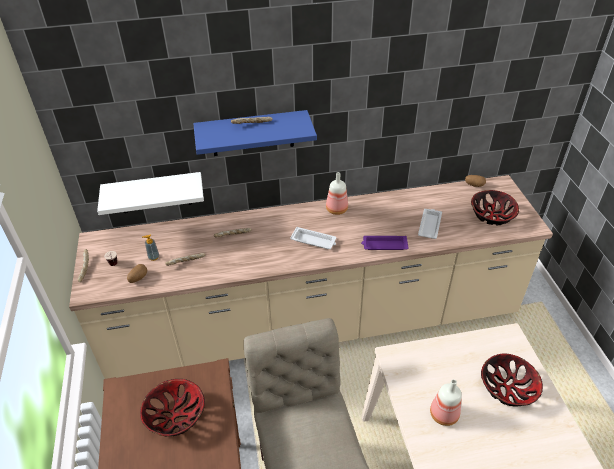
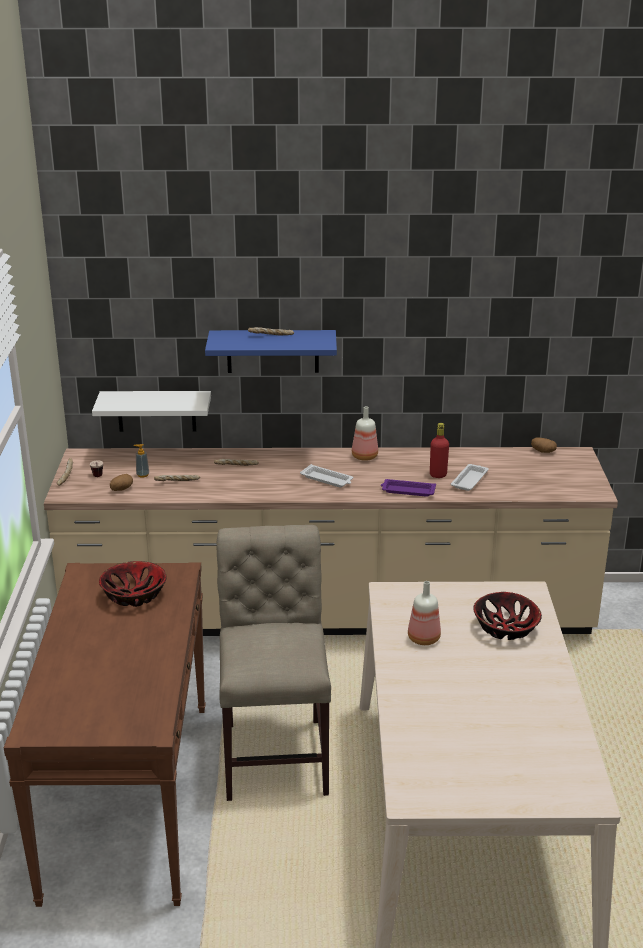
camera: 10 degrees right, 15 degrees down
(402, 223) = (438, 475): none -> red bottle
(492, 216) = (550, 479): bowl -> none

